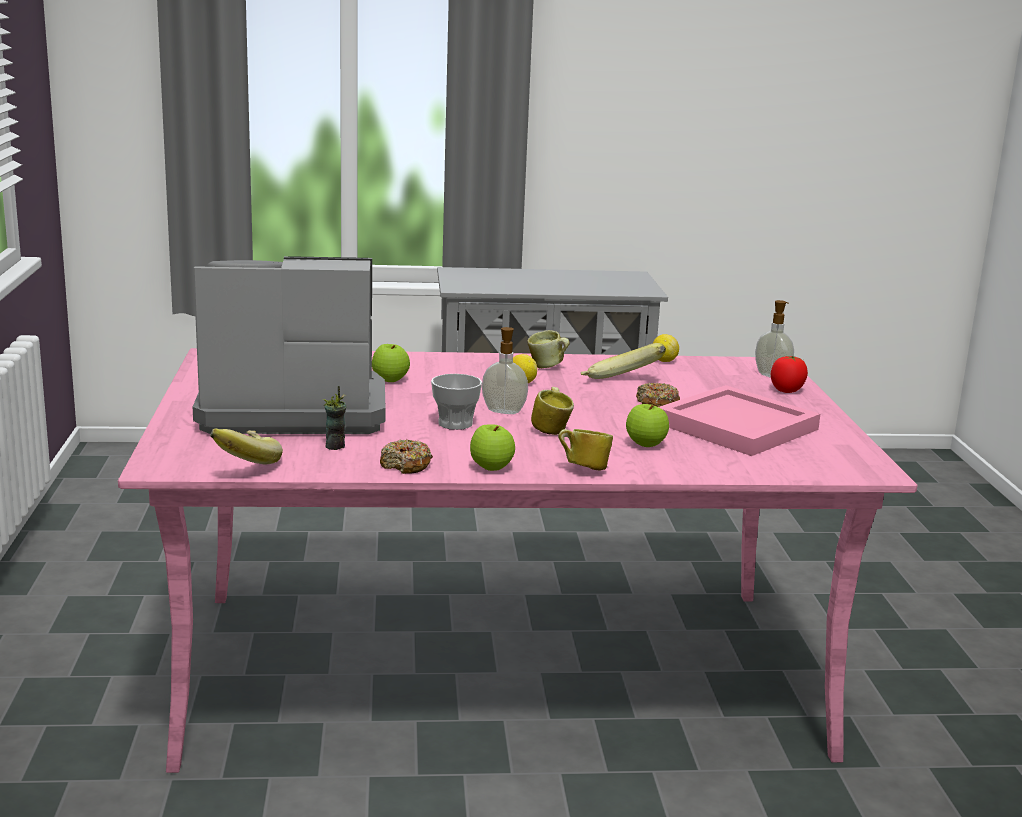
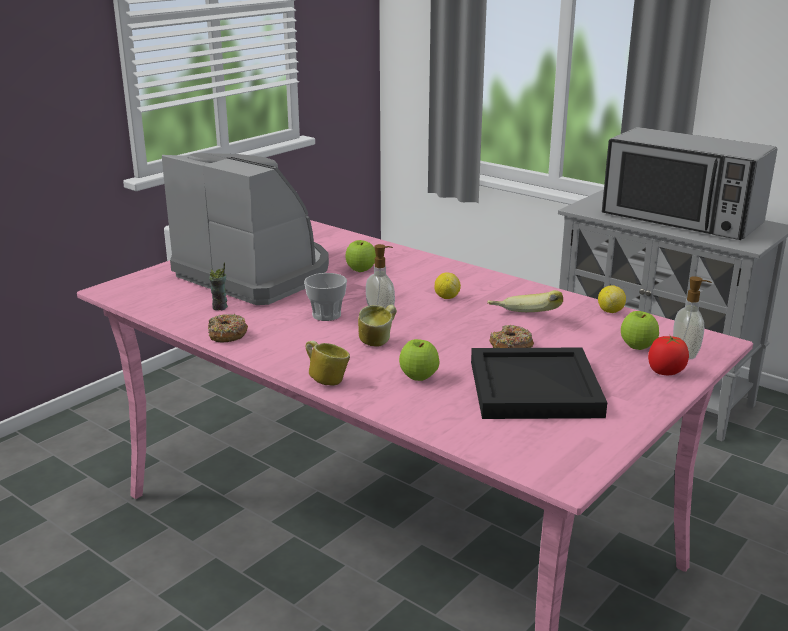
camera: 45 degrees right, 5 degrees up
(243, 464) = (148, 303): banana -> none
(491, 468) = (271, 356): apple -> apple (637, 347)
(548, 367) = (496, 290): mug -> none
(558, 281) = (681, 219): none -> microwave
(736, 425) = (536, 387): pink tray -> black tray

